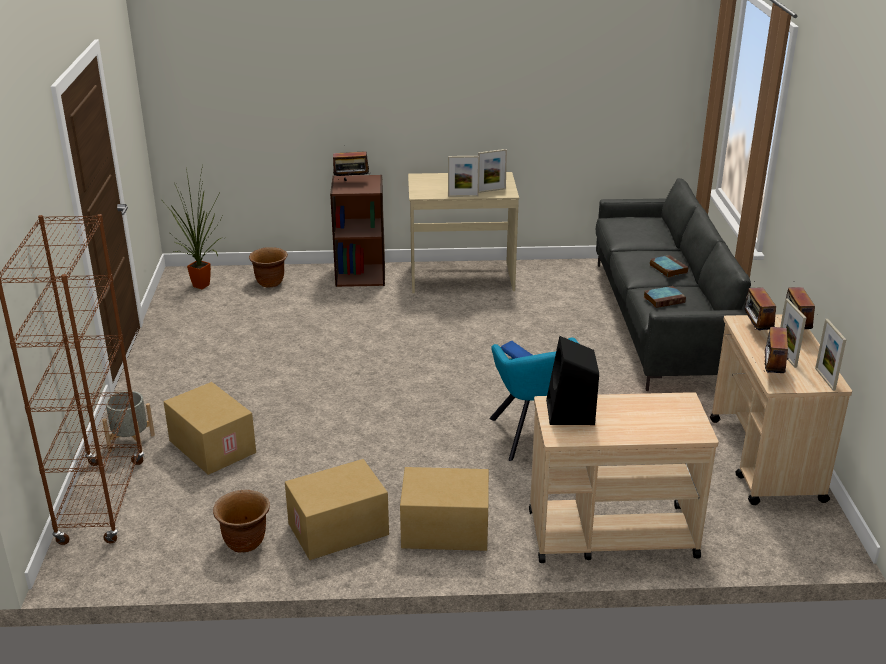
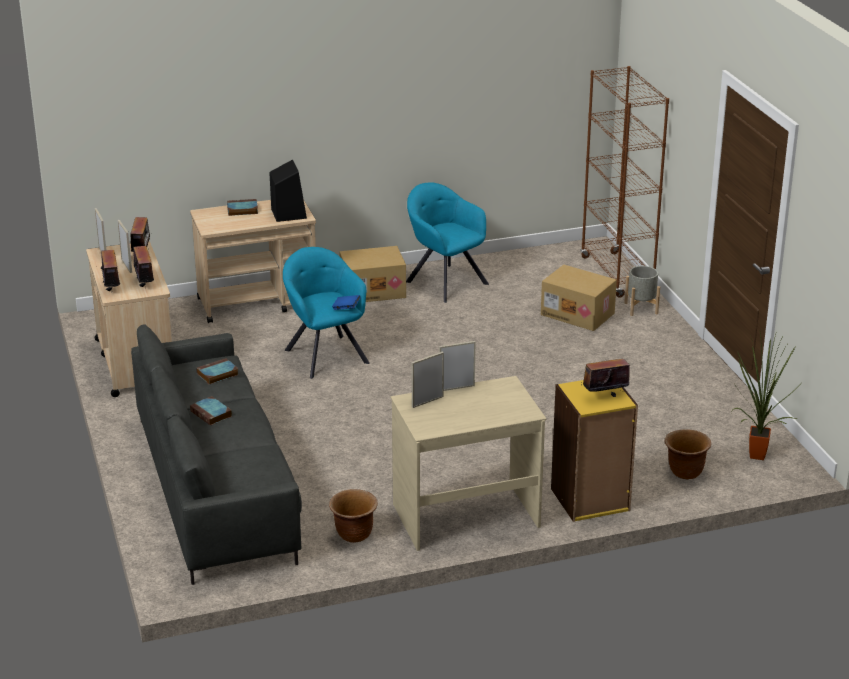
camera: 165 degrees right, 0 degrees up
(245, 542) = (500, 269): brown planter -> brown planter (354, 535)
(338, 530) = (444, 281): cardboard box -> turquoise armchair
(360, 275) = (590, 500): brown bookcase -> yellow bookcase
(639, 429) = (241, 210): none -> book

